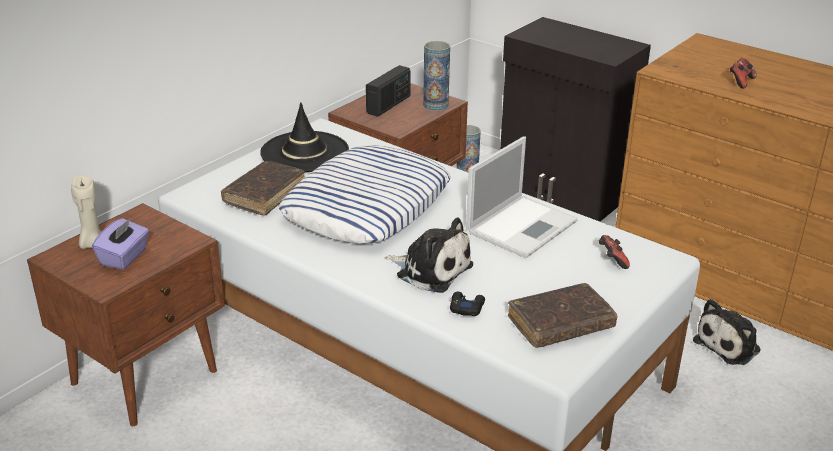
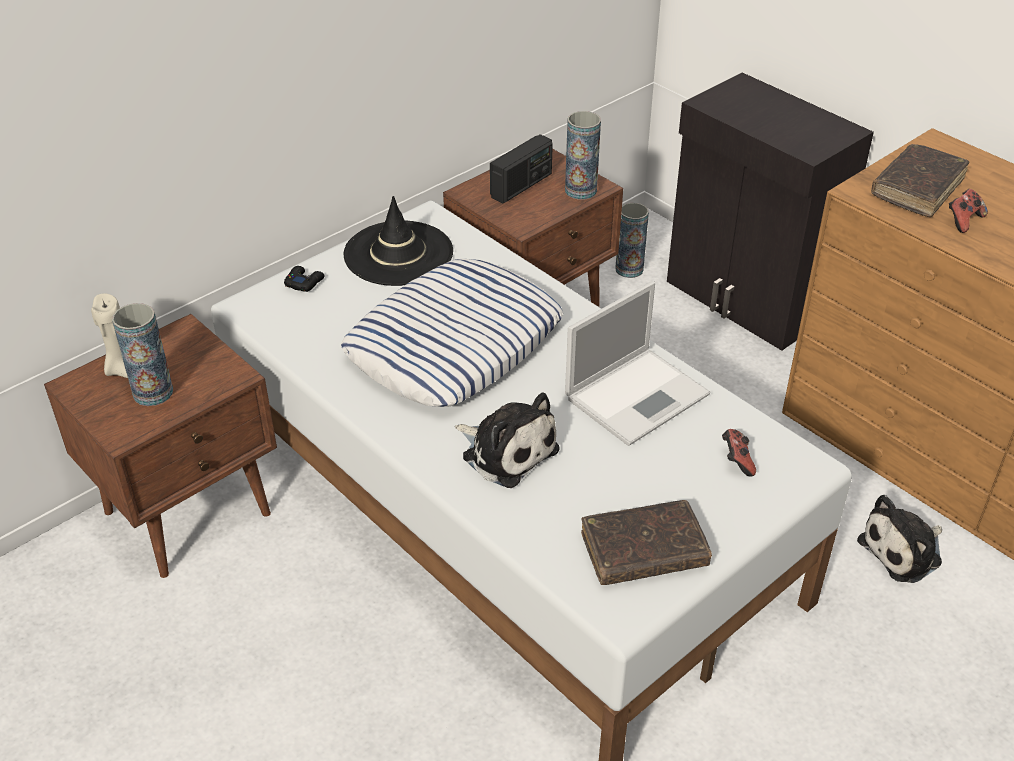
camera: 10 degrees right, 10 degrees up
(124, 257) = (153, 392): purple tissue box -> vase
(264, 195) = (334, 316): brown book -> brown book (917, 188)
(466, 307) = (535, 513): black game controller -> black game controller (304, 282)

